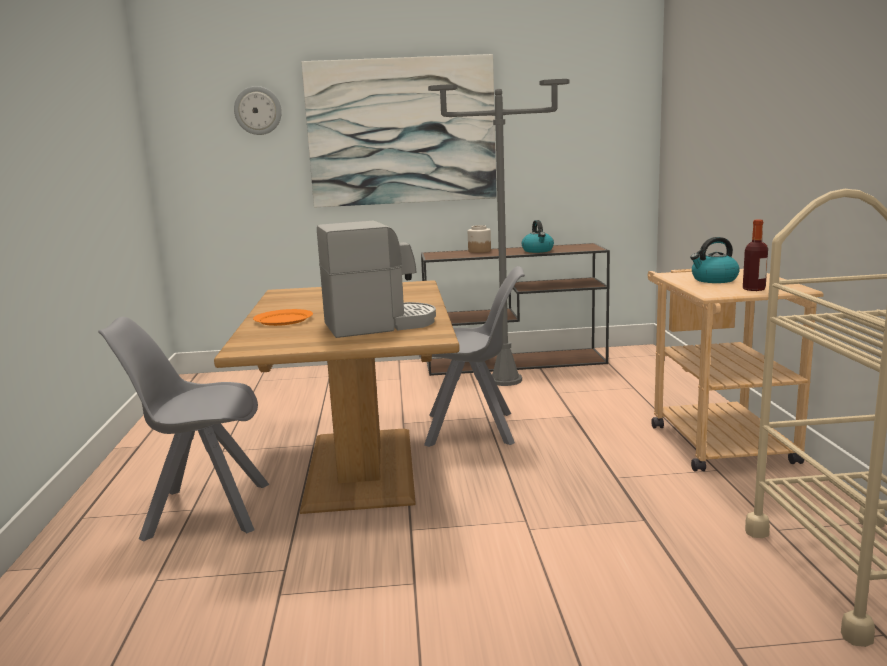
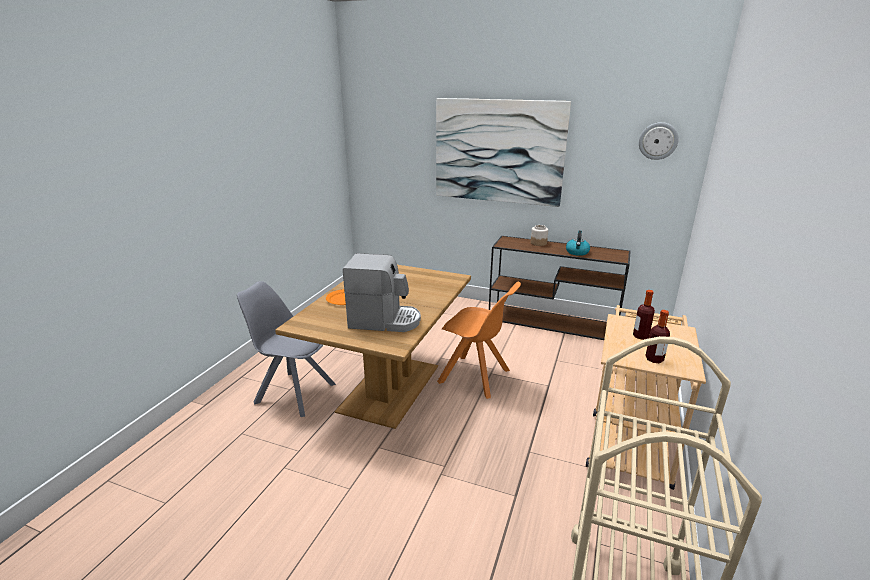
camera: 25 degrees right, 10 degrees up
(258, 110) = (408, 128): wall clock -> wall clock (658, 141)
(473, 429) = (476, 377): grey chair -> orange chair
(505, 380) = (531, 338): grey floor lamp -> none
(714, 280) = (640, 336): kettle -> bottle

